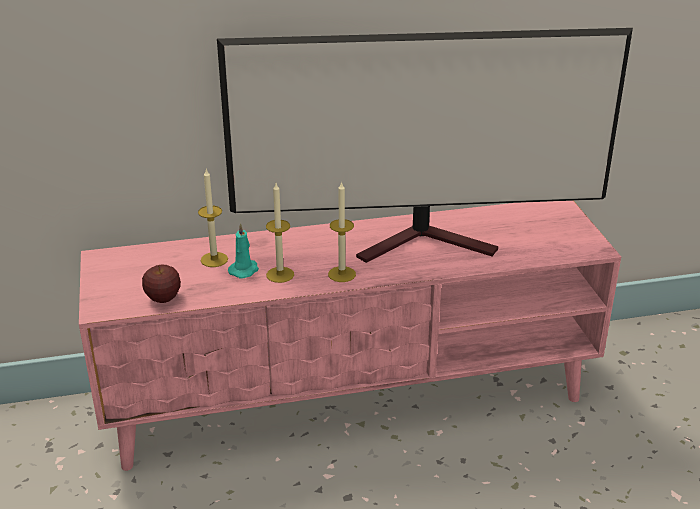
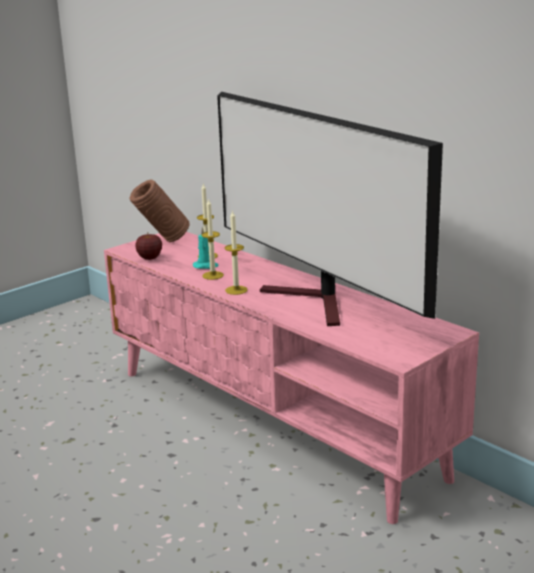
camera: 60 degrees right, 10 degrees down
(118, 274) = (162, 242): none -> brown vase

